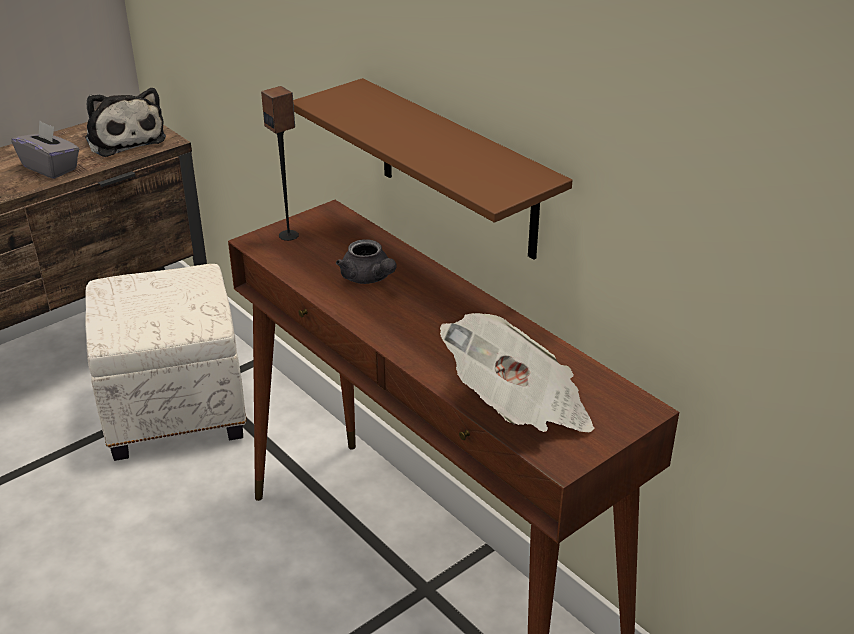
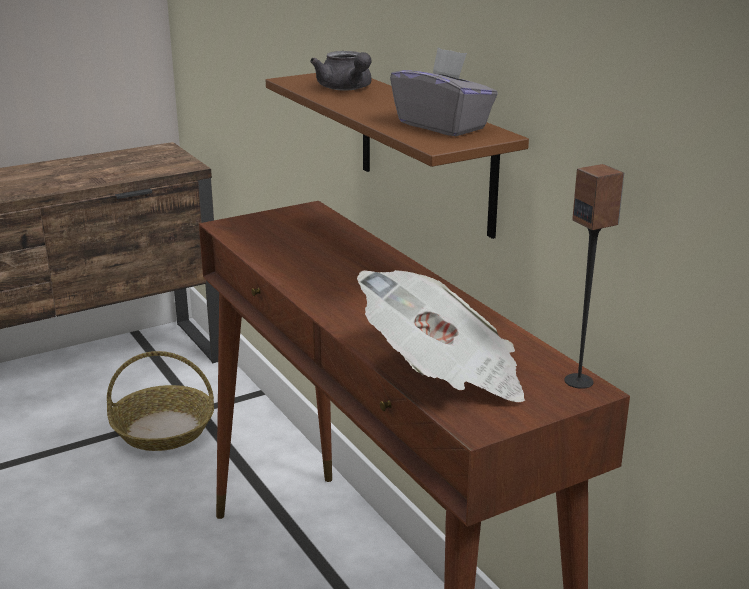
camera: 10 degrees right, 10 degrees down
(51, 168) = (74, 178): grey tissue box -> grey tissue box (442, 126)
(124, 139) = (151, 162): plush toy -> none
(177, 410) = (164, 429): white ottoman -> basket
(289, 235) = (260, 223): speaker -> speaker (579, 381)
(369, 278) = (326, 260): grey teapot -> grey teapot (346, 89)

